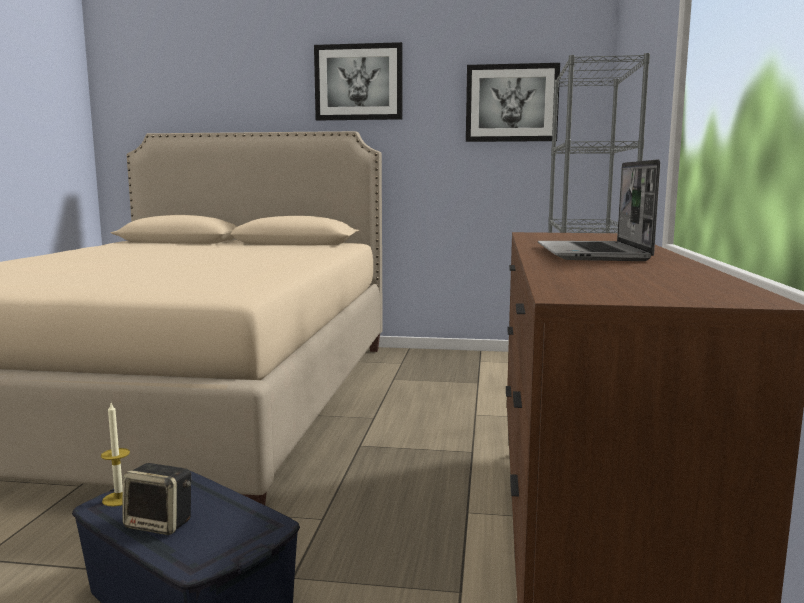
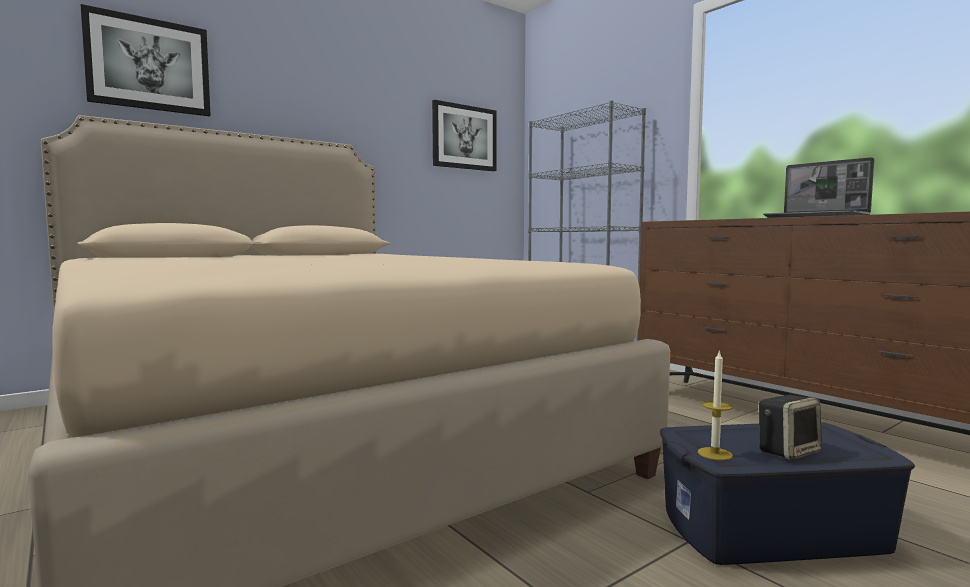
camera: 45 degrees left, 5 degrees down
(358, 82) = (341, 98): picture -> picture (149, 64)

